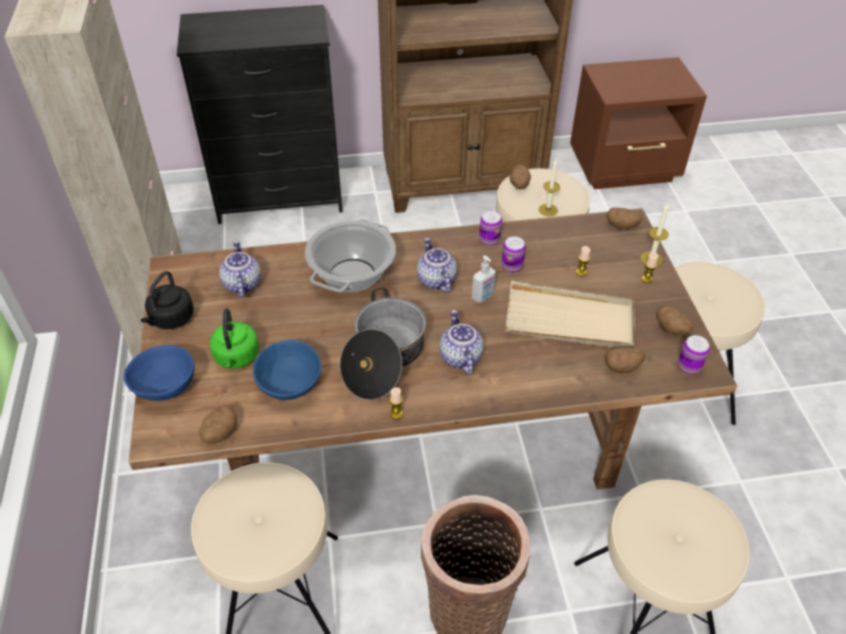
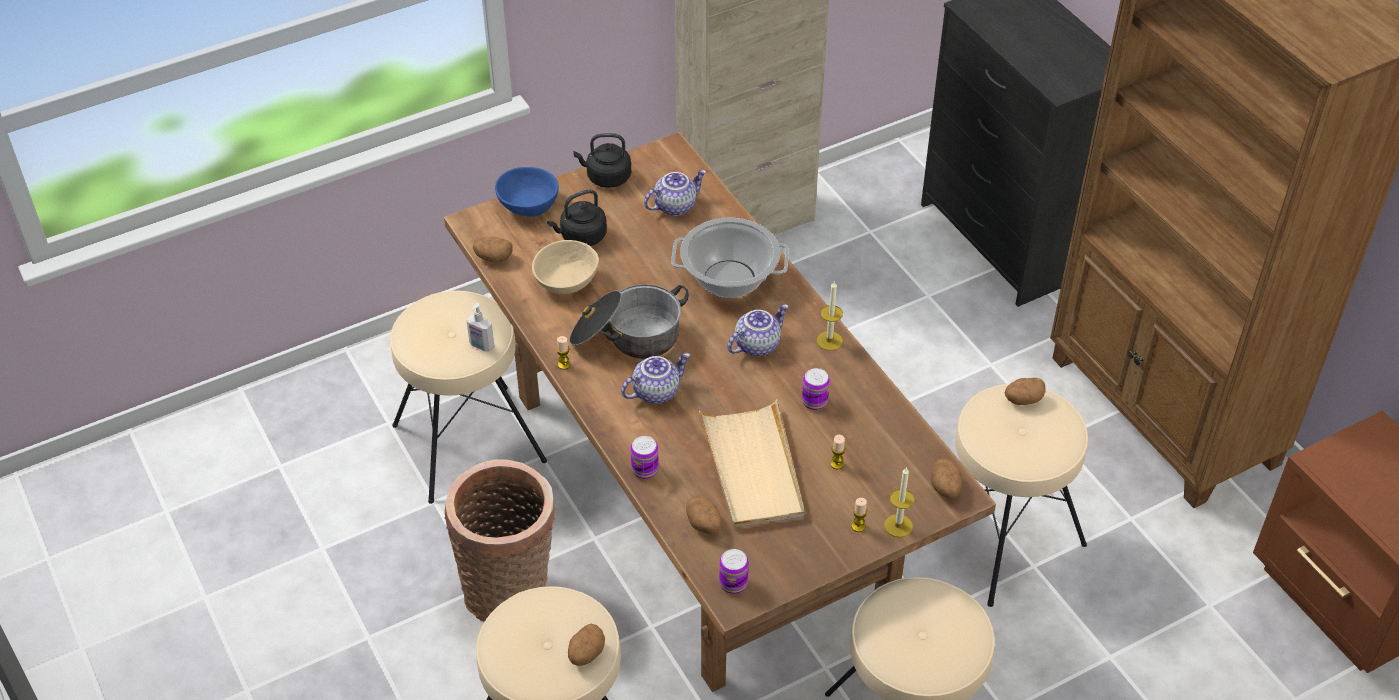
camera: 70 degrees right, 0 degrees up
(236, 358) = (581, 237): green kettle -> black kettle
(289, 383) = (567, 281): blue bowl -> beige bowl
(483, 297) = (751, 389): soap dispenser -> soap dispenser (481, 346)
(489, 240) = (848, 372): can -> can (645, 470)
(548, 210) = (990, 438): candle -> candle (829, 341)
(672, 329) = (784, 561): potato -> potato (586, 654)

